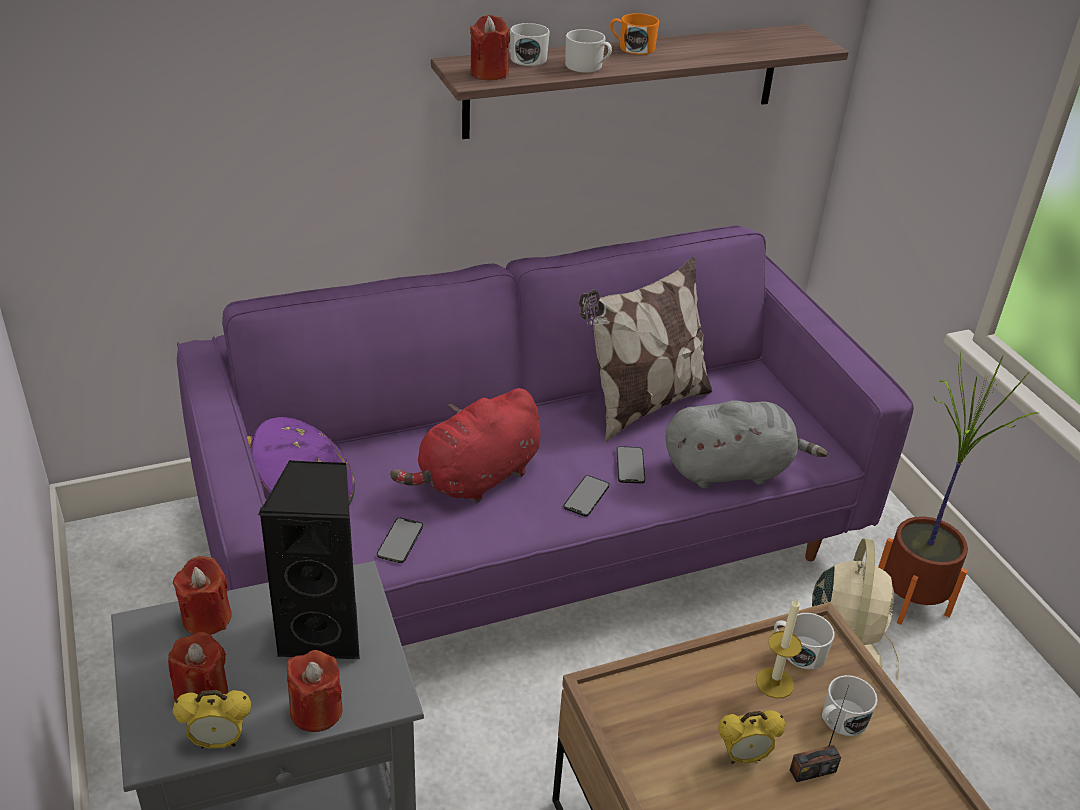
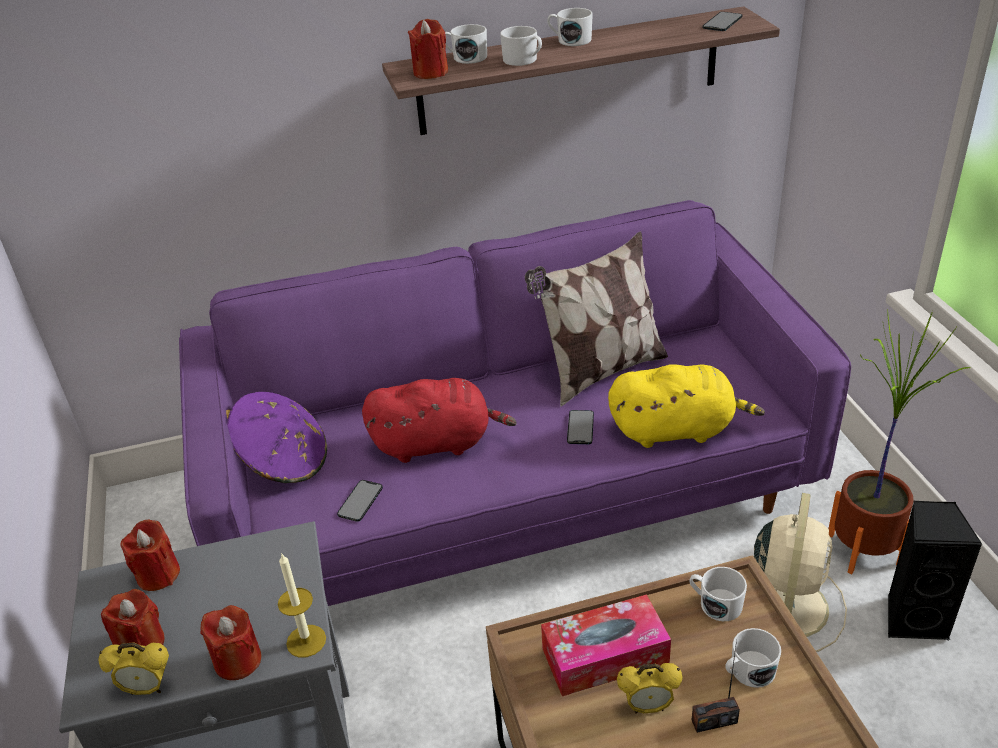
camera: 10 degrees right, 0 degrees up
(325, 631) = (258, 586): black speaker -> black speaker (913, 618)
(476, 479) = (437, 443): red plush toy -> red plush toy turned 150 degrees counterclockwise
(586, 496) = (535, 457): phone -> phone (722, 22)
(632, 48) = (570, 40): orange mug -> white mug
(692, 706) = (605, 656): none -> tissue box
(732, 470) = (676, 430): grey plush toy -> yellow plush toy
(774, 683) = (688, 634): candle -> candle (306, 641)

